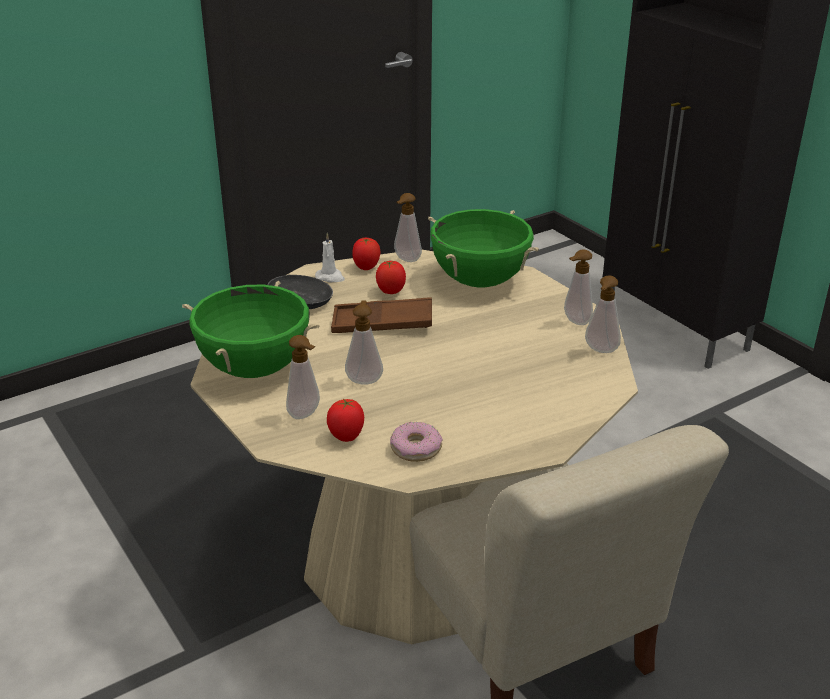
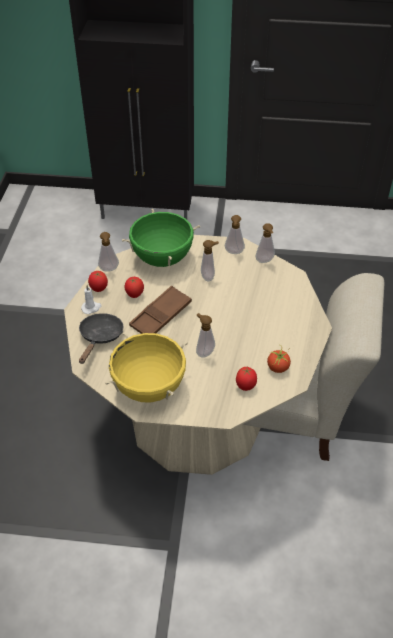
camera: 50 degrees left, 15 degrees up
(254, 368) = (149, 387): green cooking pot -> yellow cooking pot
(306, 415) = (212, 390): soap dispenser -> soap dispenser (209, 277)
(416, 448) = (278, 367): donut -> tomato

